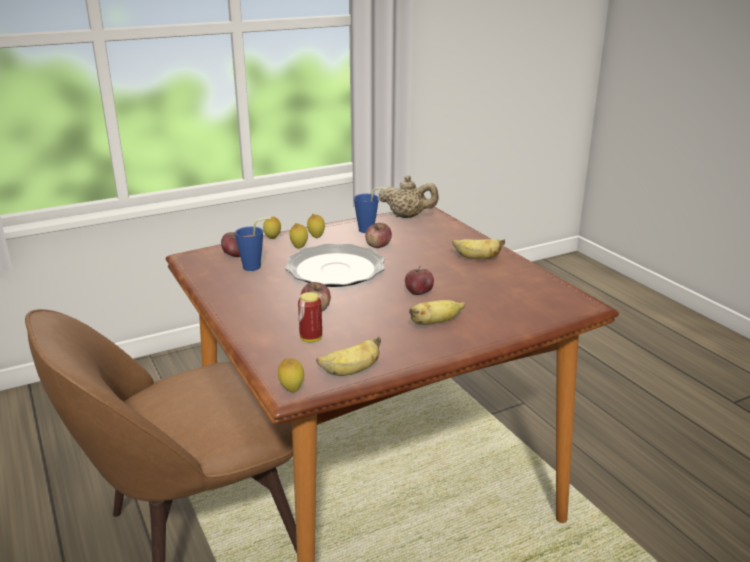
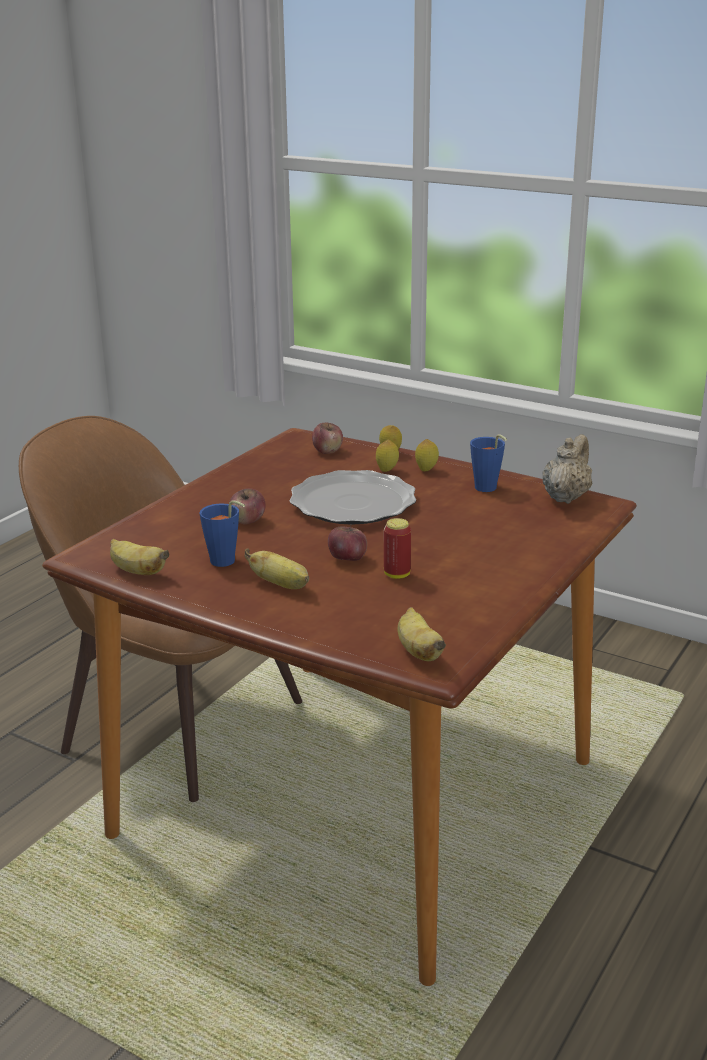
camera: 60 degrees right, 0 degrees up
(256, 267) = (312, 467): blue cup -> blue cup (226, 563)
(291, 389) = (83, 556): lemon -> none
(311, 339) = (184, 536): can -> can (397, 575)
(378, 246) = (447, 506): apple -> none
(407, 216) = (566, 497): beige teapot -> beige teapot turned 135 degrees counterclockwise
(476, 258) = (491, 567): banana -> banana (418, 651)

